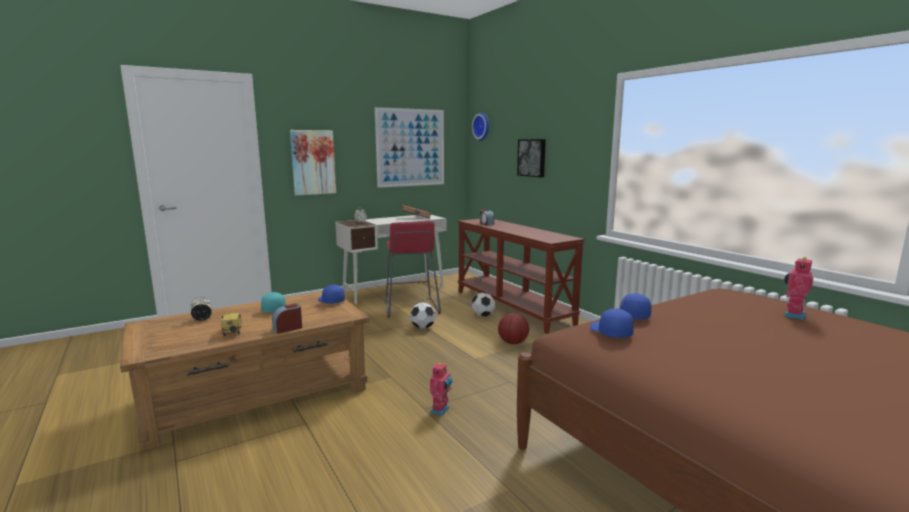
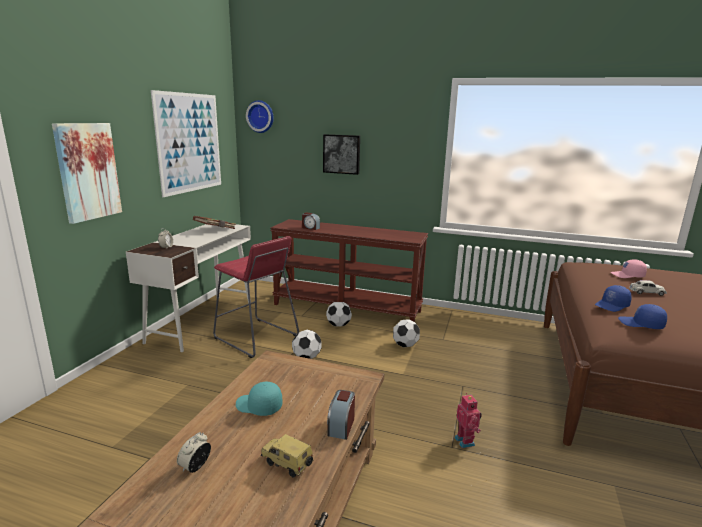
camera: 40 degrees left, 5 degrees up
(330, 301) = (300, 367): blue cap -> none
(513, 342) = (405, 345): basketball -> football
(714, 319) = (646, 292): none -> white toy car
(742, 305) = (627, 275): none -> pink cap
(792, 315) = (660, 277): toy robot -> none

